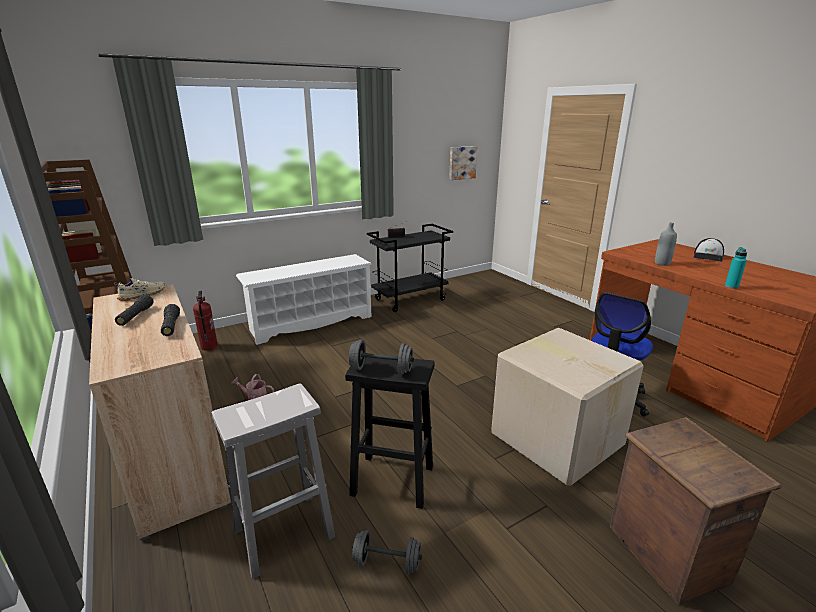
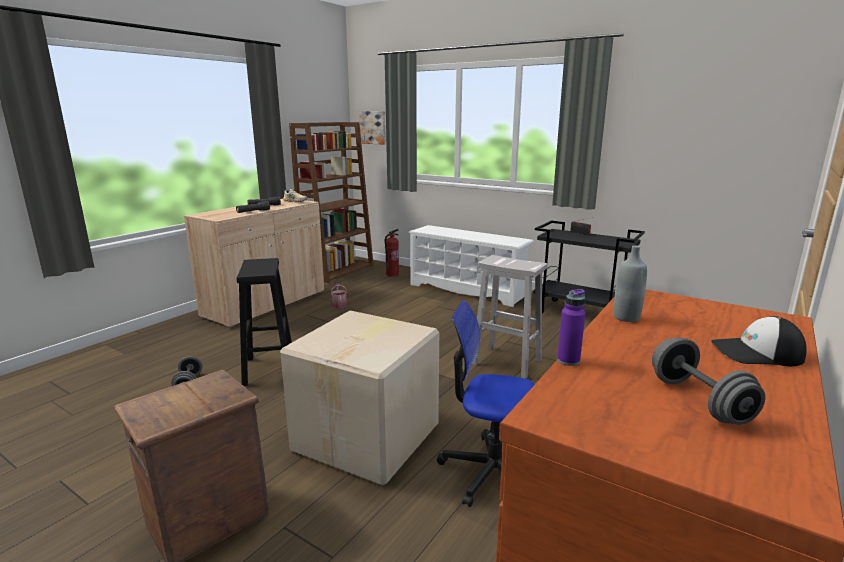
camera: 65 degrees right, 5 degrees down
(285, 532) = (211, 348): white stool -> white stool (508, 362)
(381, 369) = (252, 265): grey dumbbell -> grey dumbbell (699, 401)
(462, 162) = (730, 158): picture -> picture (373, 127)
(731, 286) = (568, 360): turquoise bottle -> purple bottle

